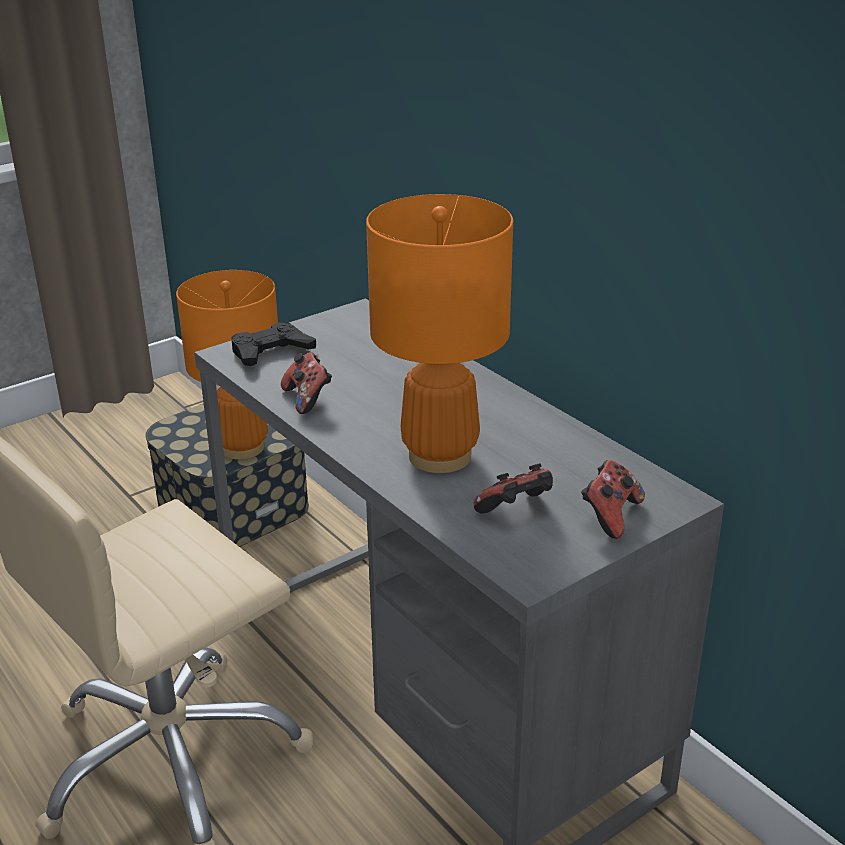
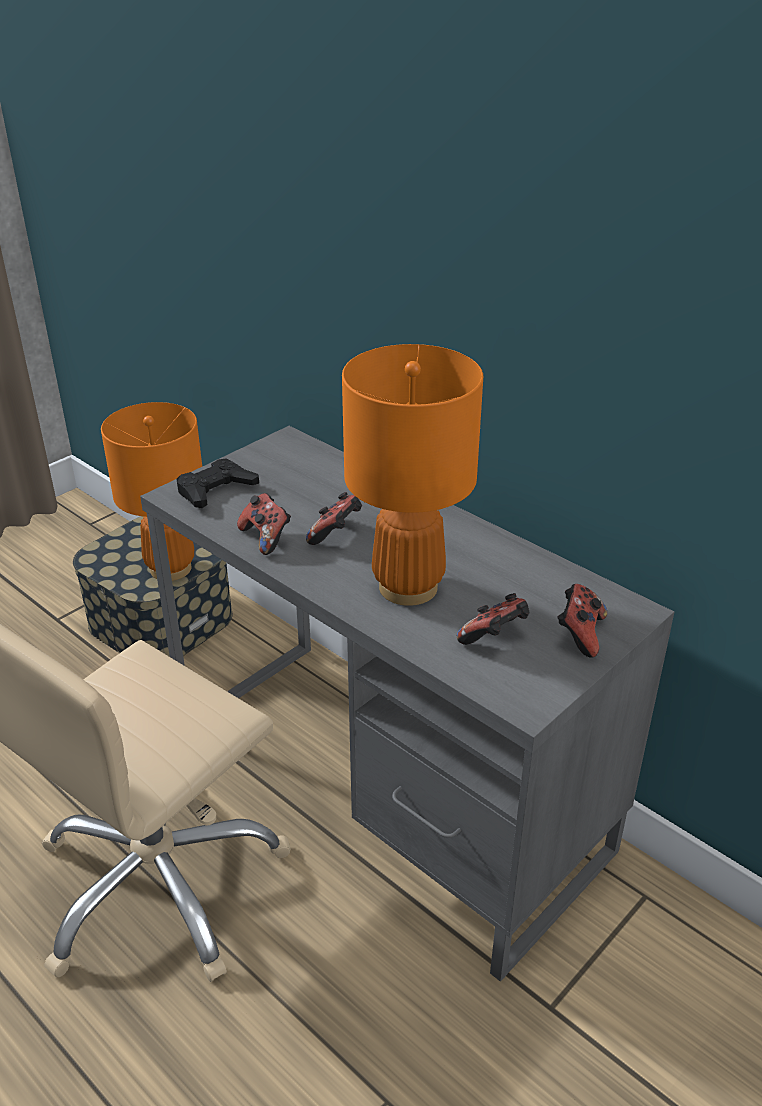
camera: 10 degrees left, 5 degrees up
(381, 401) = (336, 534): none -> game controller

